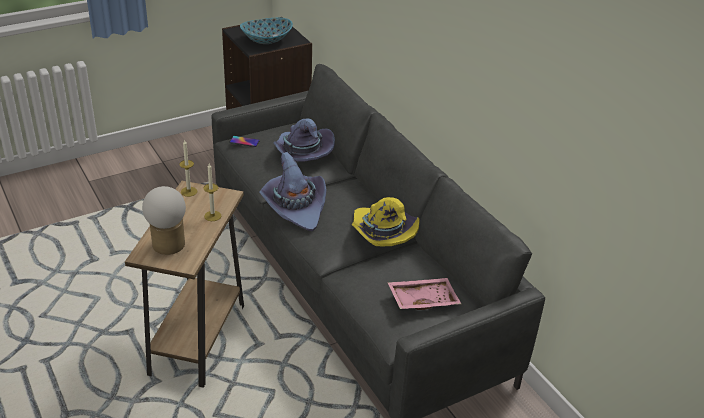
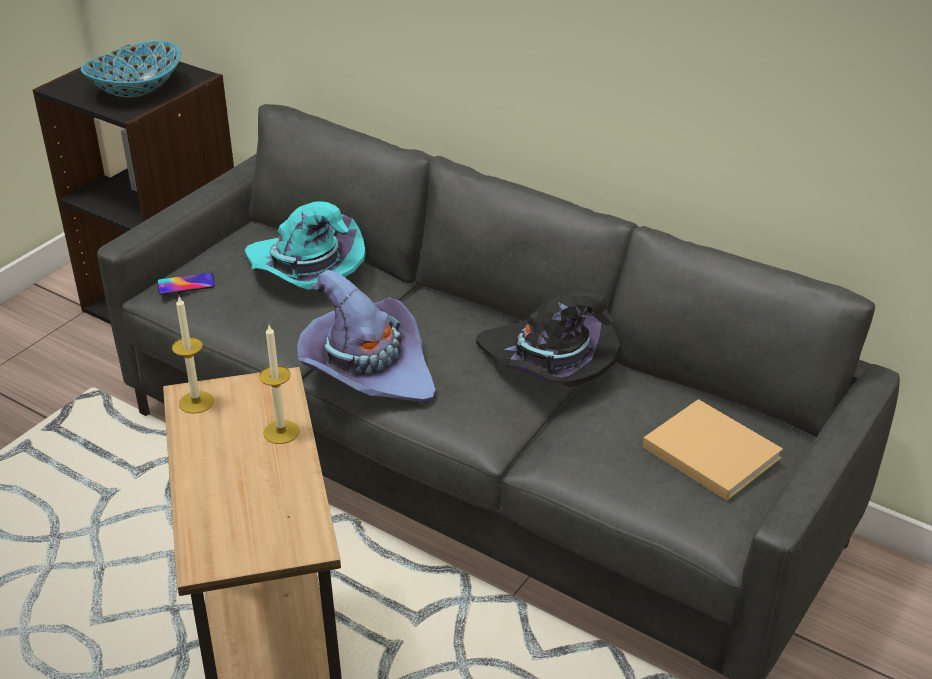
camera: 25 degrees left, 0 degrees up
(168, 247) = (245, 525): table lamp -> none
(301, 153) = (305, 273): purple hat -> turquoise hat
(381, 233) = (549, 364): yellow hat -> black hat
(422, 299) = (708, 450): pink tray -> beige book

